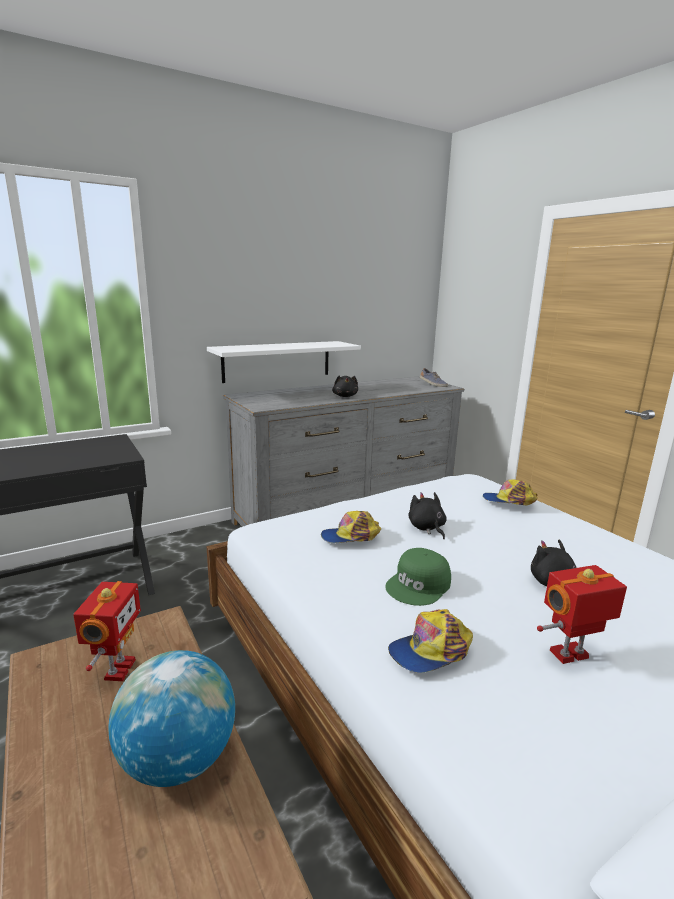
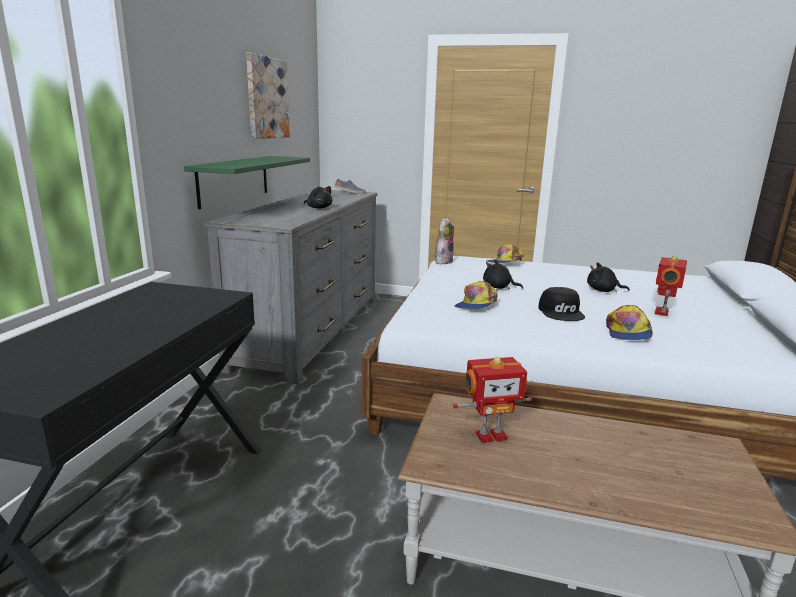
camera: 45 degrees left, 0 degrees up
(117, 669) = (490, 435): toy robot -> toy robot turned 120 degrees clockwise
(178, 759) = (612, 441): globe -> none
(277, 361) = (234, 180): white shelf -> green shelf
(339, 287) = (267, 98): none -> picture
(419, 585) = (561, 312): green cap -> black cap
(446, 479) = (443, 261): none -> plush toy

